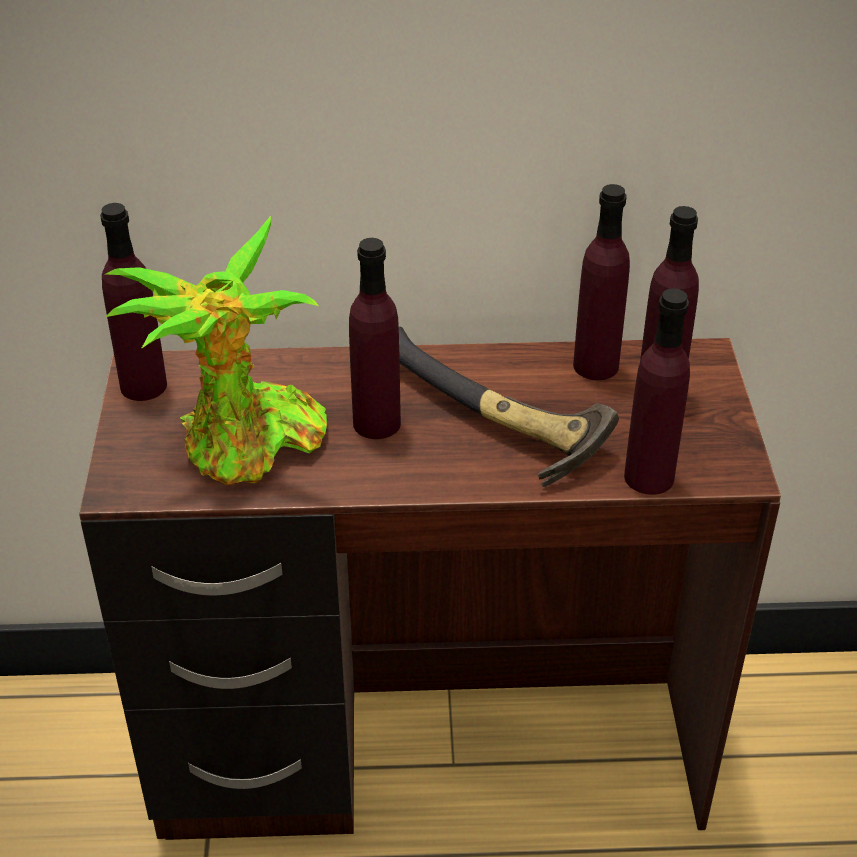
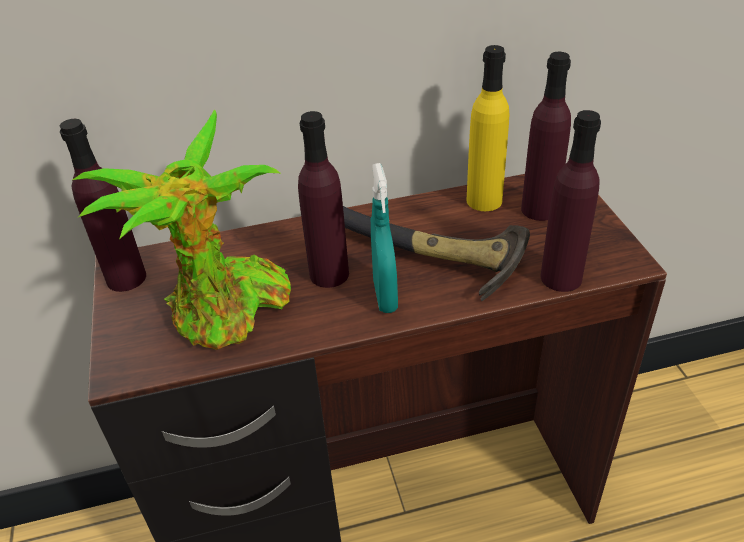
camera: 10 degrees left, 0 degrees up
(433, 461) = (385, 296): none -> turquoise spray bottle
(596, 365) = (484, 200): purple bottle -> yellow bottle

